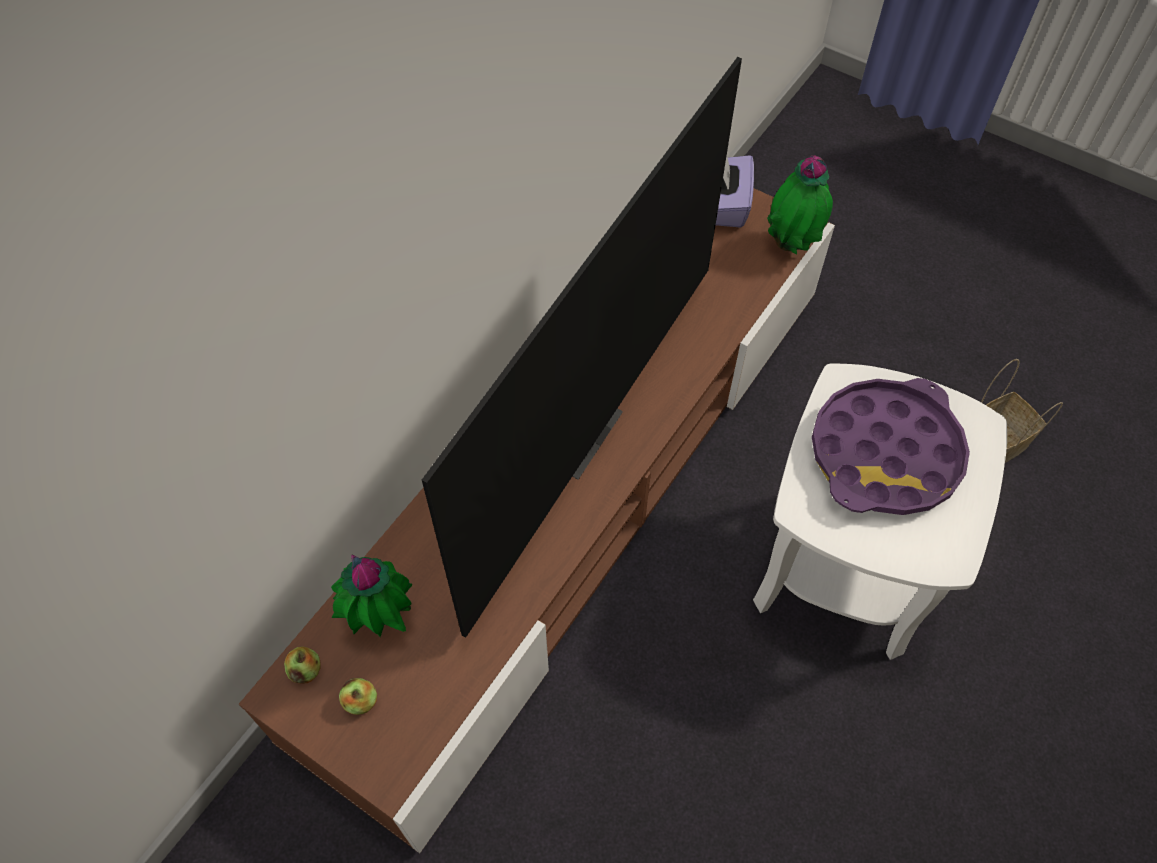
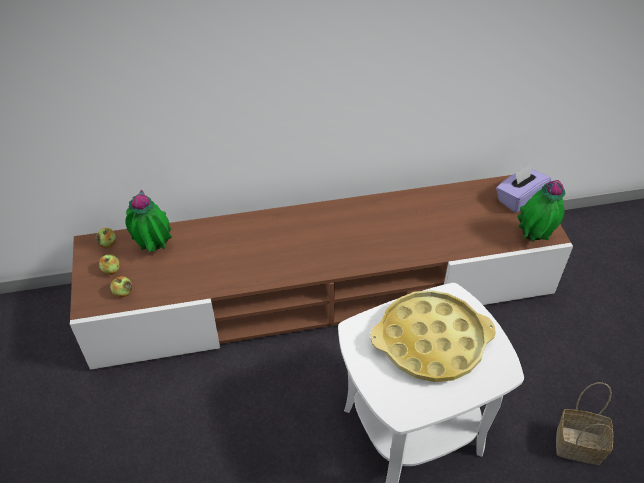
camera: 45 degrees right, 10 degrees down
(417, 715) = (123, 292): none -> apple
(574, 431) = (320, 239): television -> none
(885, 454) = (431, 341): purple tray -> yellow tray

